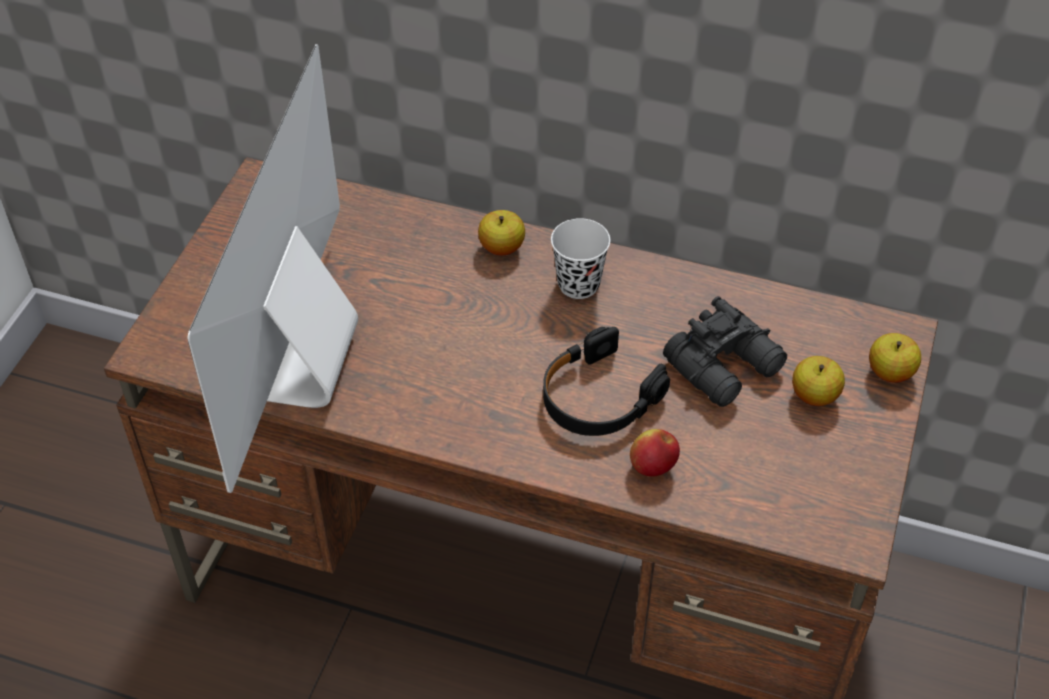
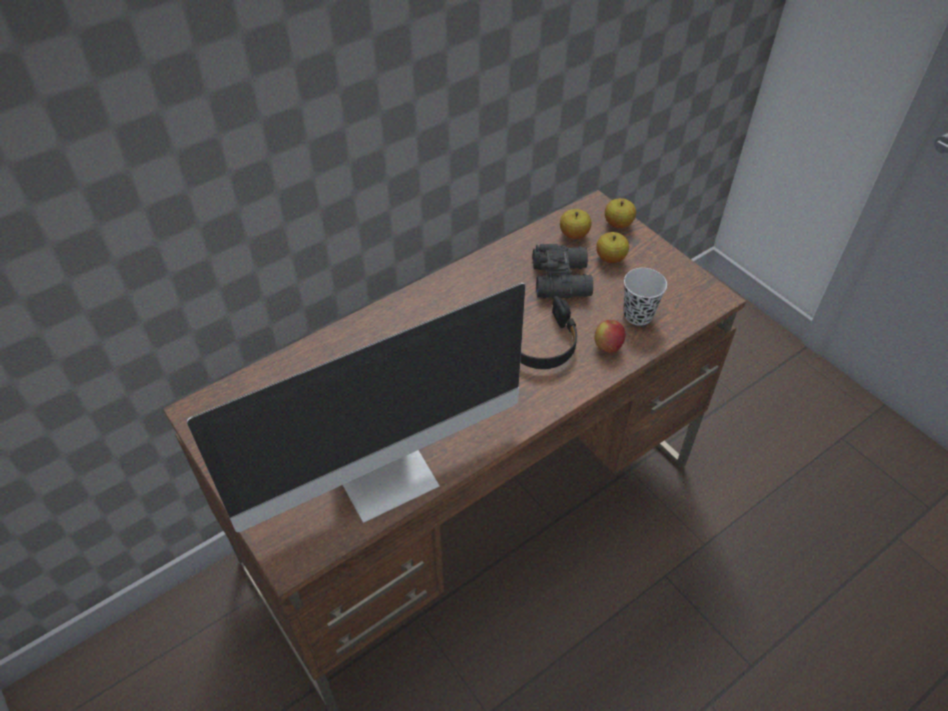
camera: 55 degrees left, 0 degrees up
(299, 366) = (387, 474): monitor -> monitor turned 75 degrees counterclockwise
(501, 247) = (385, 322): apple -> apple (574, 234)
(578, 284) = (447, 305): black cup -> black cup (638, 315)

